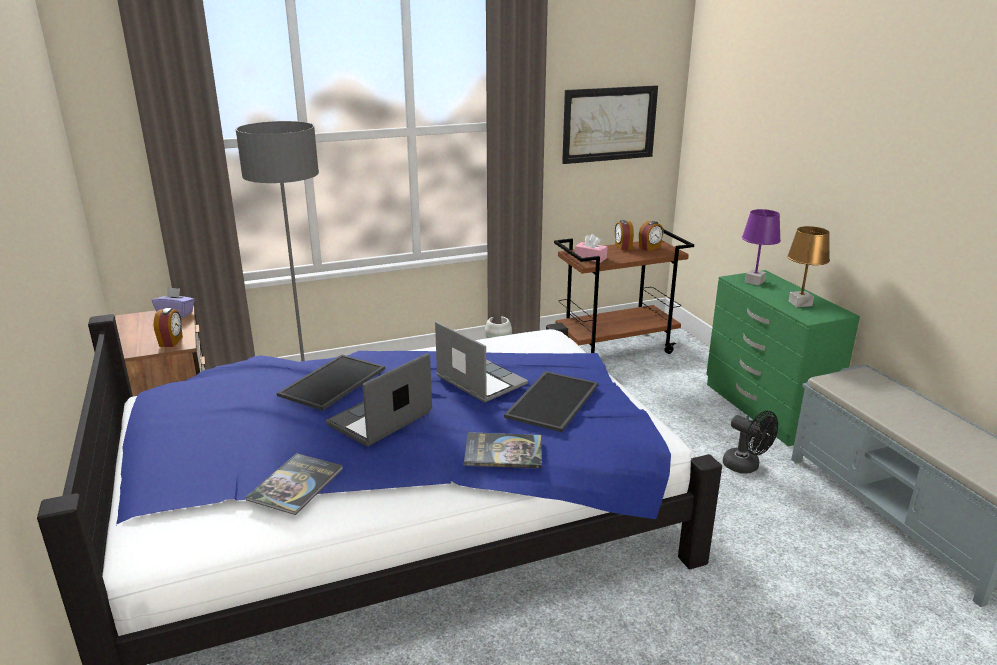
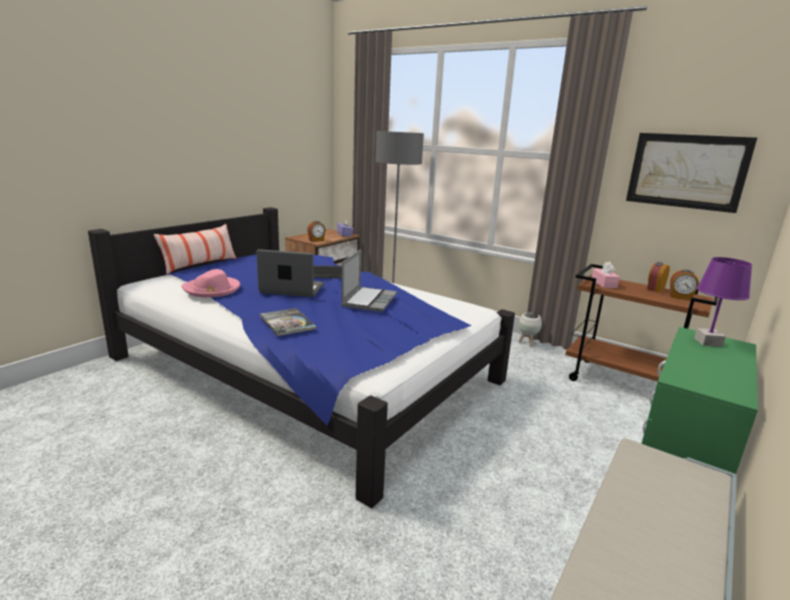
camera: 55 degrees right, 5 degrees down
(131, 474) = (200, 265): none -> pillow
(296, 484) = (212, 289): book -> pink hat
(551, 400) = (371, 322): tray -> none
(746, 467) = (546, 500): black fan -> none
(800, 303) = (707, 370): brown table lamp -> none

